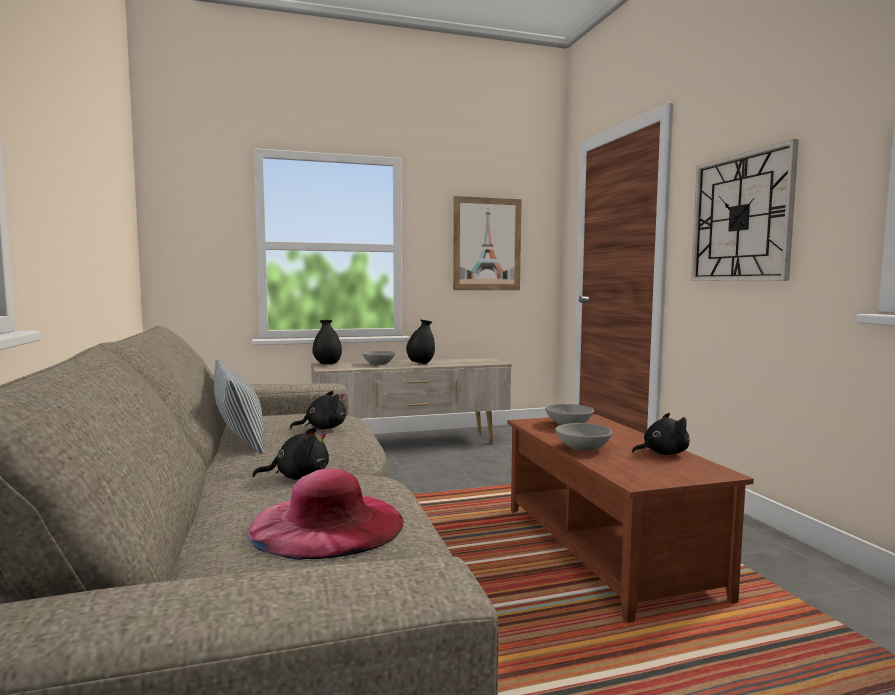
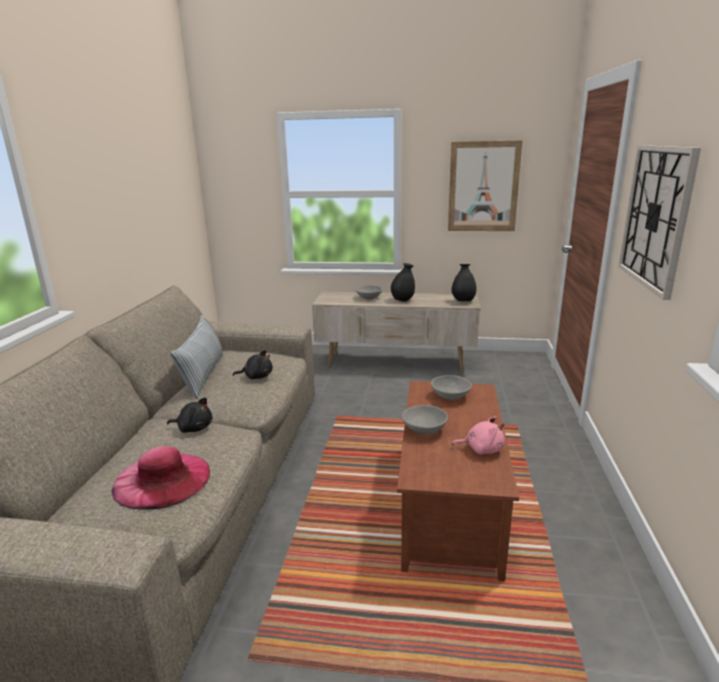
camera: 25 degrees right, 15 degrees up
(327, 364) = (330, 294): black vase -> black vase (463, 301)
(662, 453) = (481, 449): black plush toy -> pink plush toy

